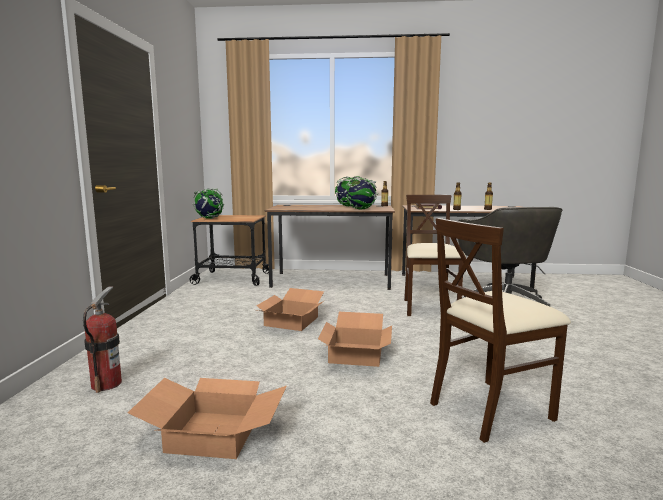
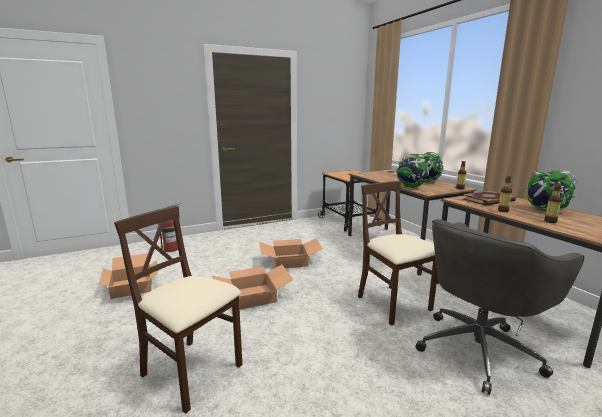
camera: 60 degrees right, 5 degrees up
(209, 218) = (337, 173): globe -> globe (545, 210)
(429, 308) = (393, 304): beige chair -> beige chair turned 90 degrees counterclockwise

